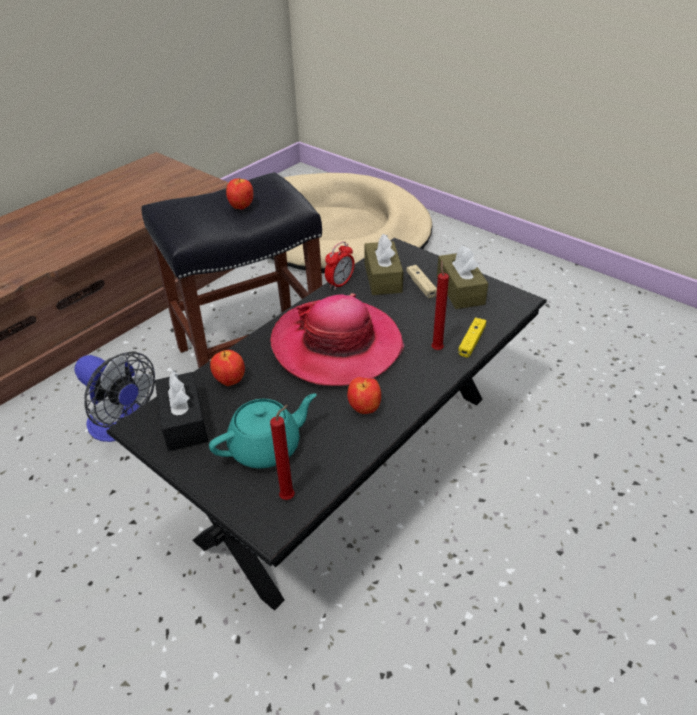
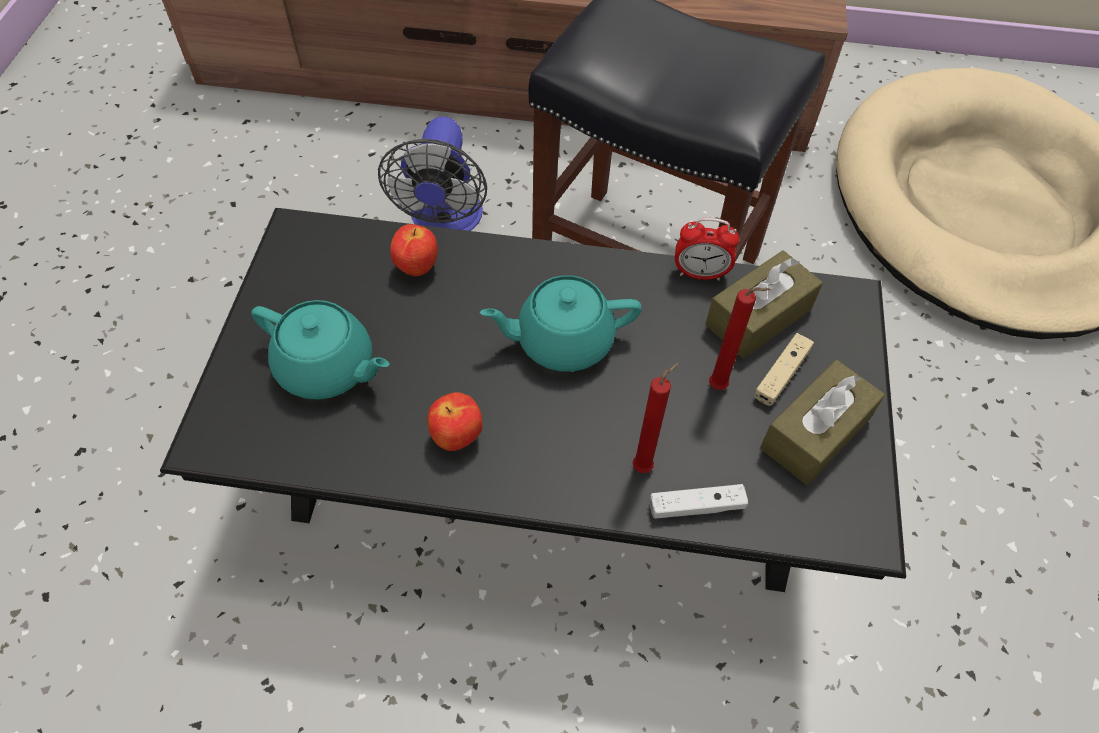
camera: 55 degrees right, 15 degrees up
(183, 421) = (323, 264): black tissue box -> none
(241, 207) = (688, 70): apple -> none
(289, 496) = (262, 434): red candle -> red candle (720, 387)
(337, 345) = (562, 340): hat -> turquoise teapot
(471, 341) = (696, 506): yellow game controller -> white game controller

